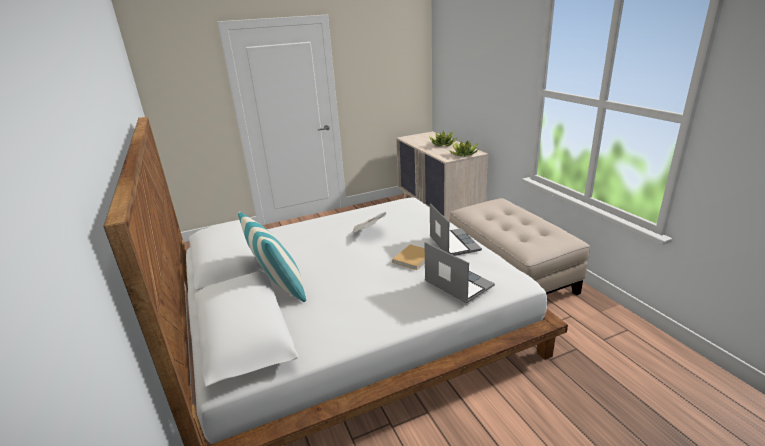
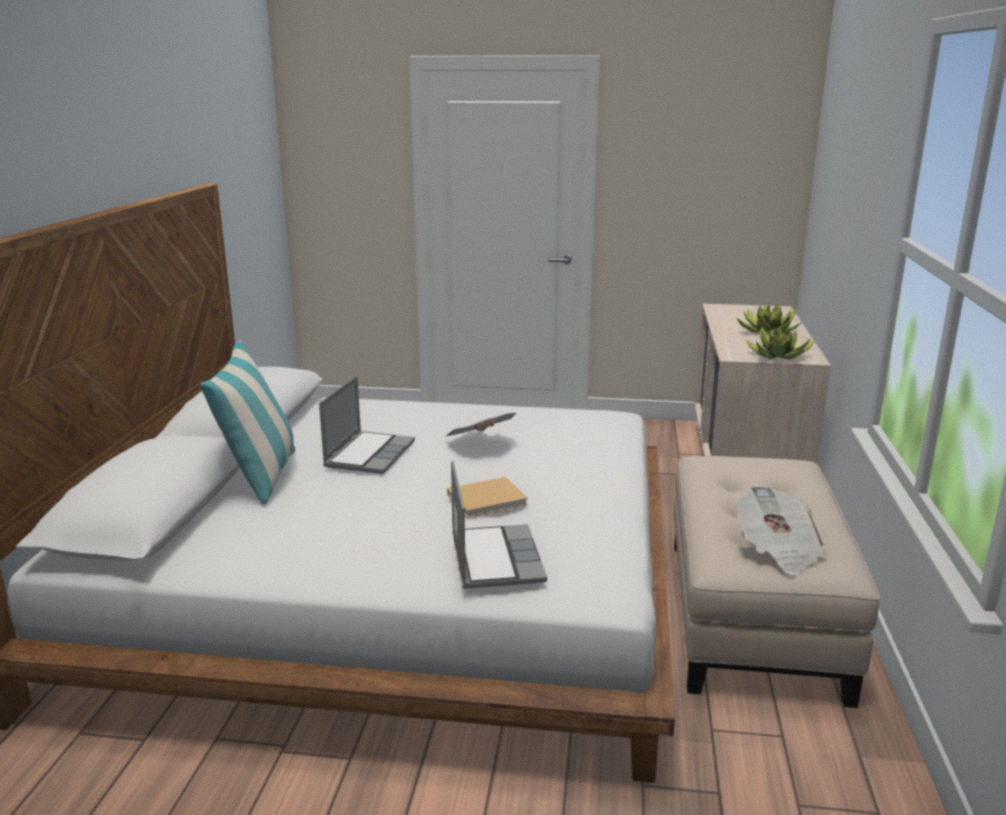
camera: 30 degrees right, 5 degrees down
(453, 243) = (586, 501): laptop -> laptop (369, 454)
(542, 239) = (778, 551): none -> newspaper

